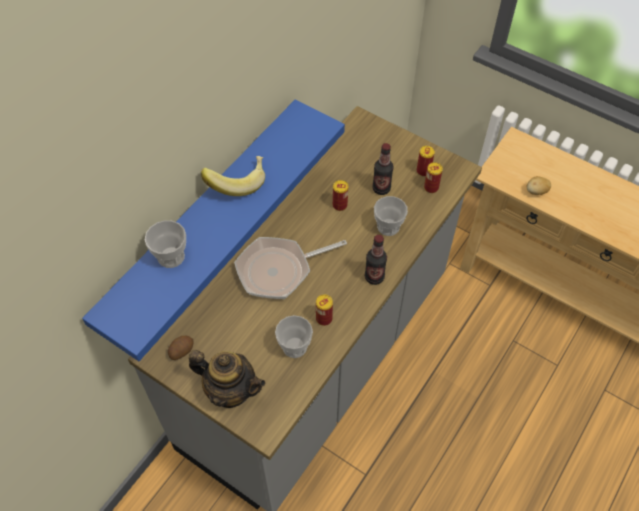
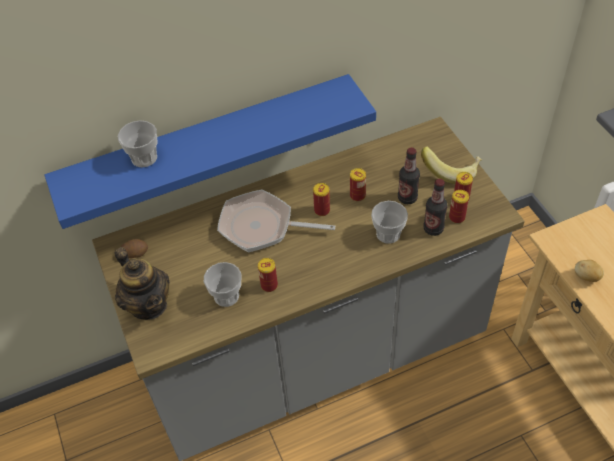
camera: 35 degrees right, 5 degrees down
(237, 182) = (243, 122): banana -> banana (450, 171)
(319, 232) = (322, 210): none -> can
(374, 277) = (341, 272): bottle -> bottle (433, 229)

